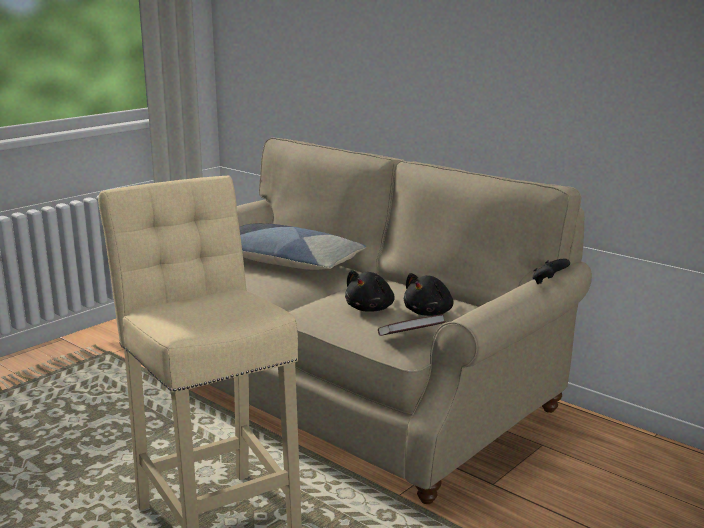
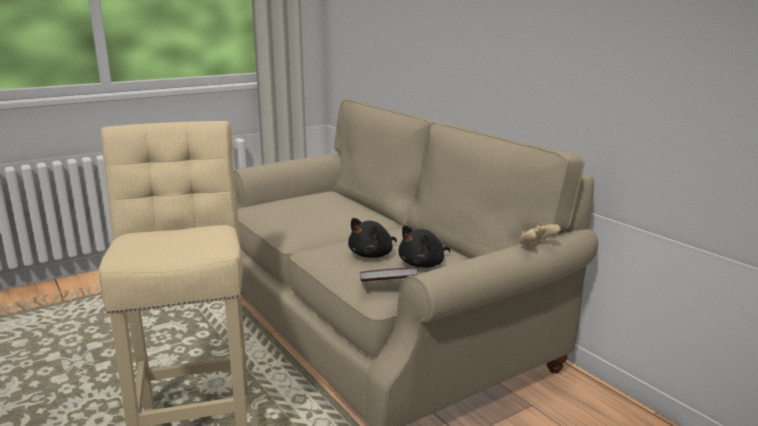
camera: 15 degrees right, 0 degrees up
(285, 262) = (331, 207): pillow -> none
(548, 282) = (536, 247): black game controller -> beige game controller

